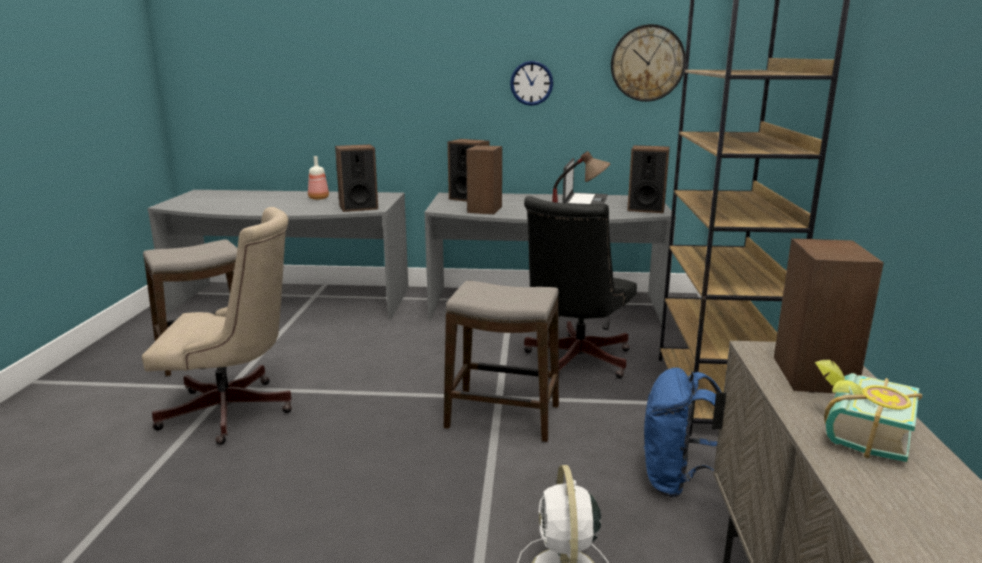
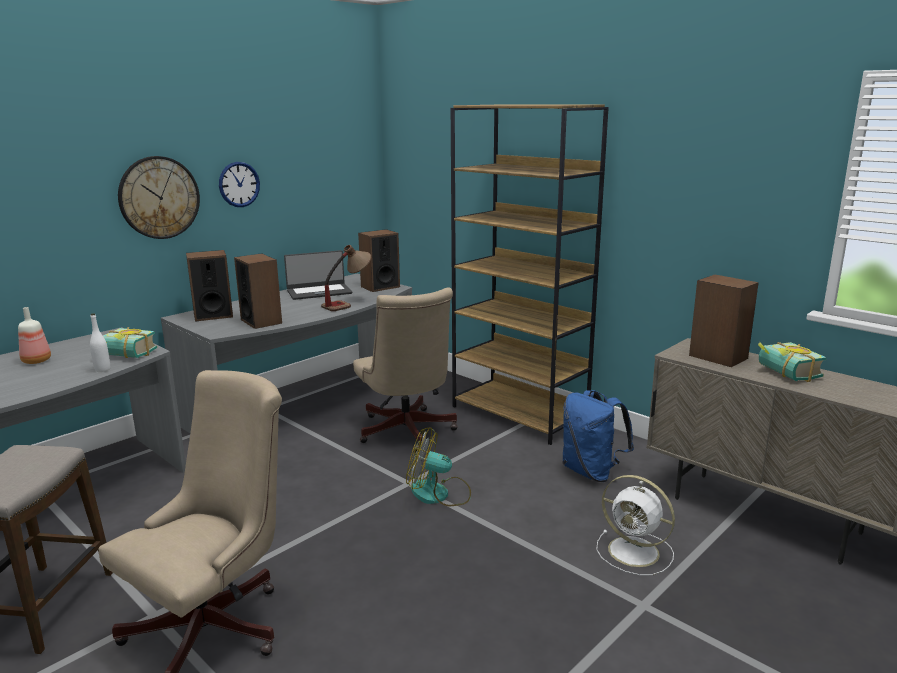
camera: 50 degrees left, 0 degrees up
(328, 211) = (102, 369): none -> white bottle
(358, 207) = (125, 356): speaker -> book
(503, 417) = (439, 494): stool -> fan
(574, 361) = (407, 433): black office chair -> beige office chair
(584, 201) = (319, 292): laptop -> laptop turned 105 degrees clockwise
(647, 63) = (332, 156): wall clock -> wall clock (159, 197)

